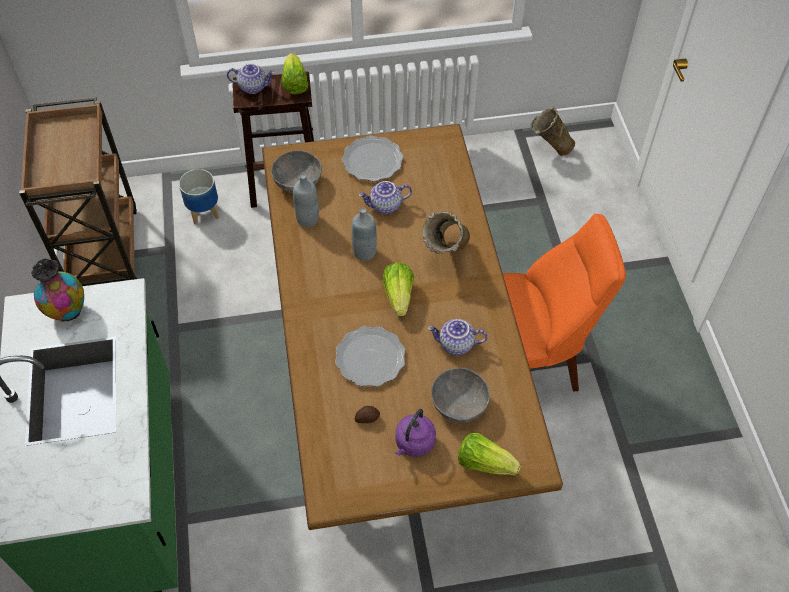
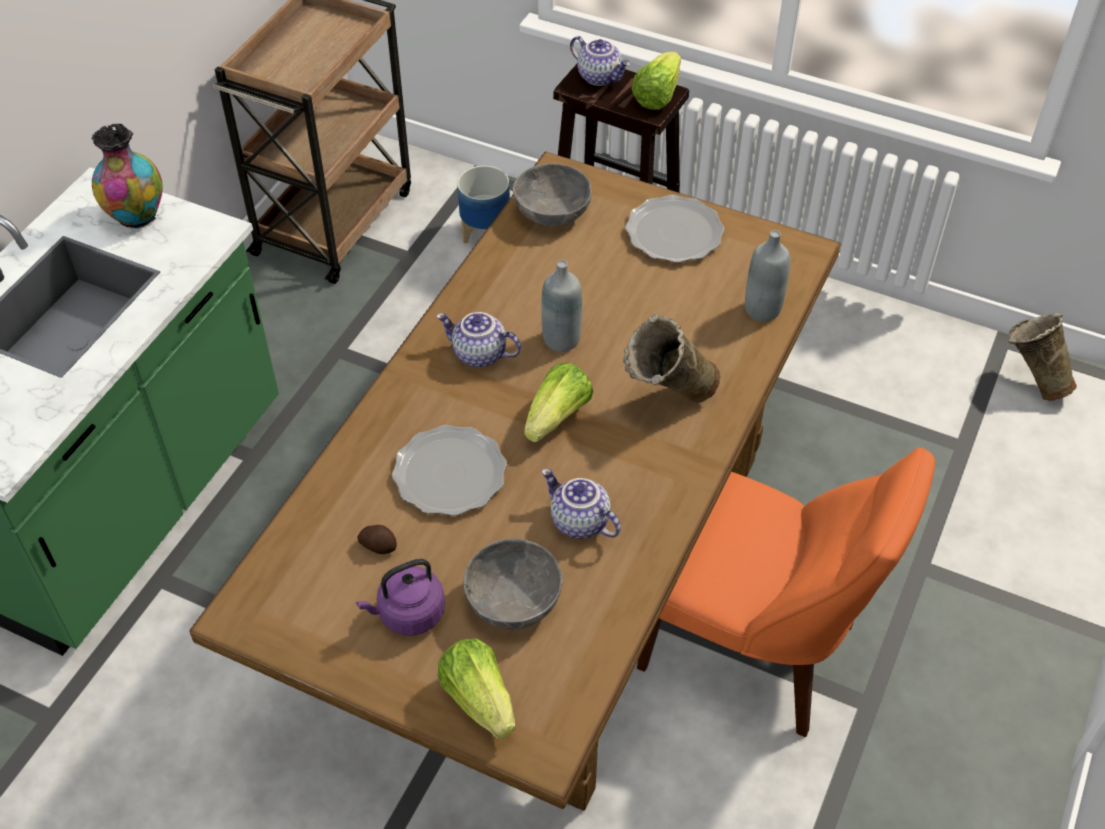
camera: 35 degrees right, 5 degrees down
(307, 219) = (524, 262): grey bottle -> grey bottle (762, 310)
(385, 206) = (640, 297): teapot -> teapot (478, 355)

